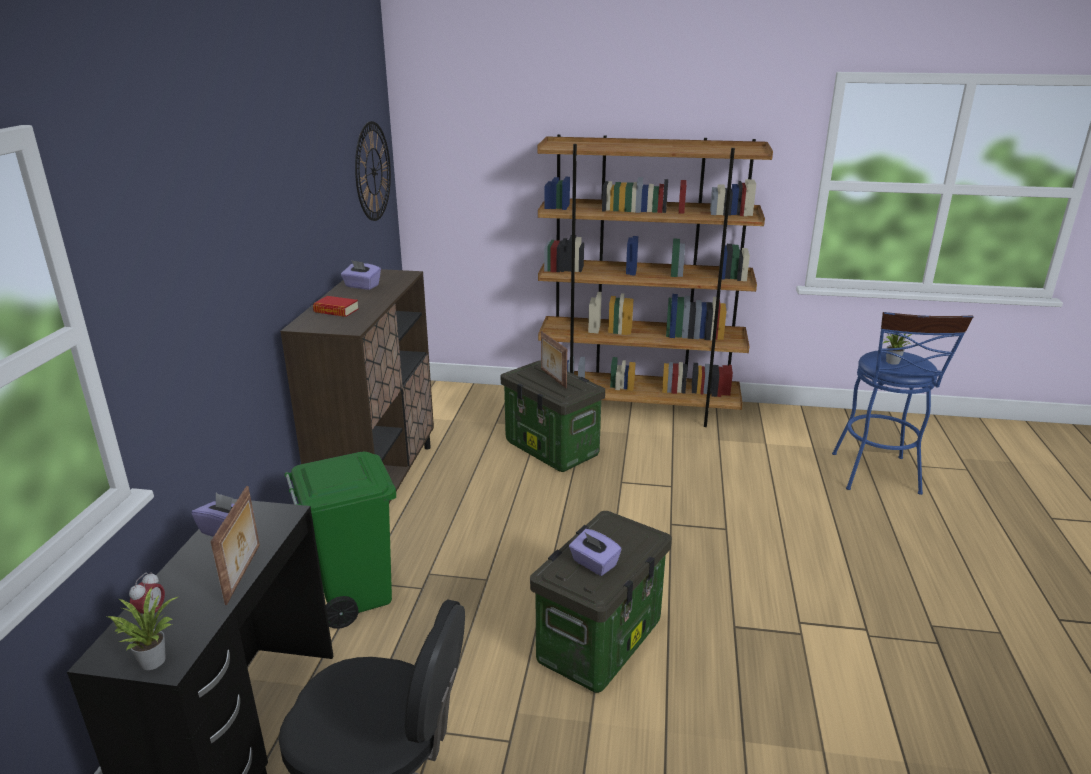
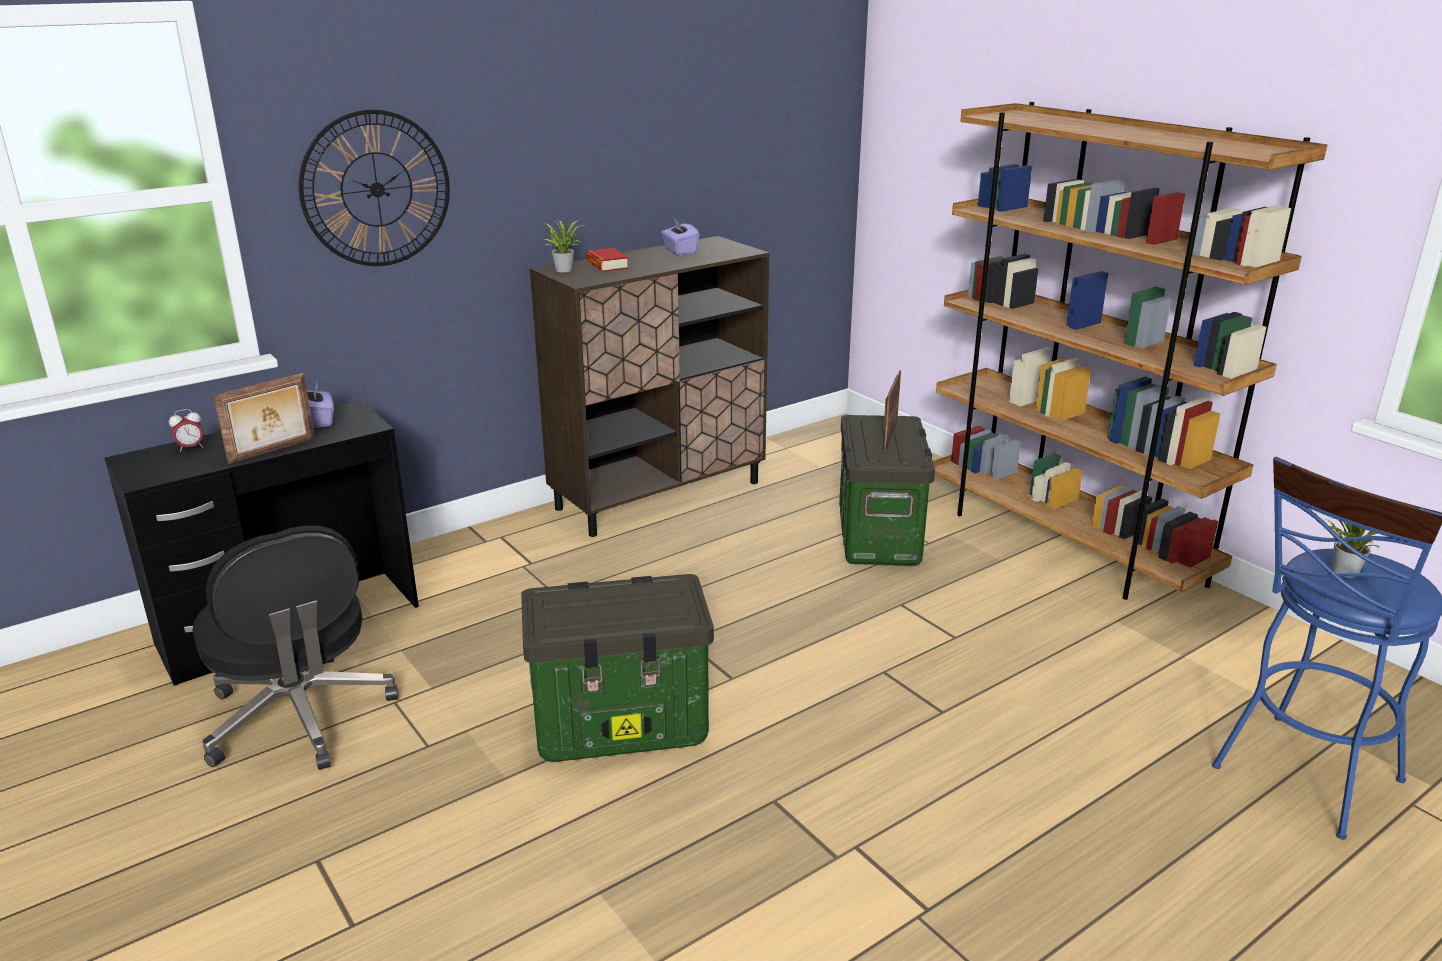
camera: 45 degrees right, 0 degrees up
(151, 659) = (142, 472): potted plant -> potted plant (564, 269)
(354, 595) = (500, 572): green trash can -> none
(373, 171) = (798, 126): wall clock -> wall clock (376, 189)
(594, 564) = (590, 608): purple tissue box -> none

